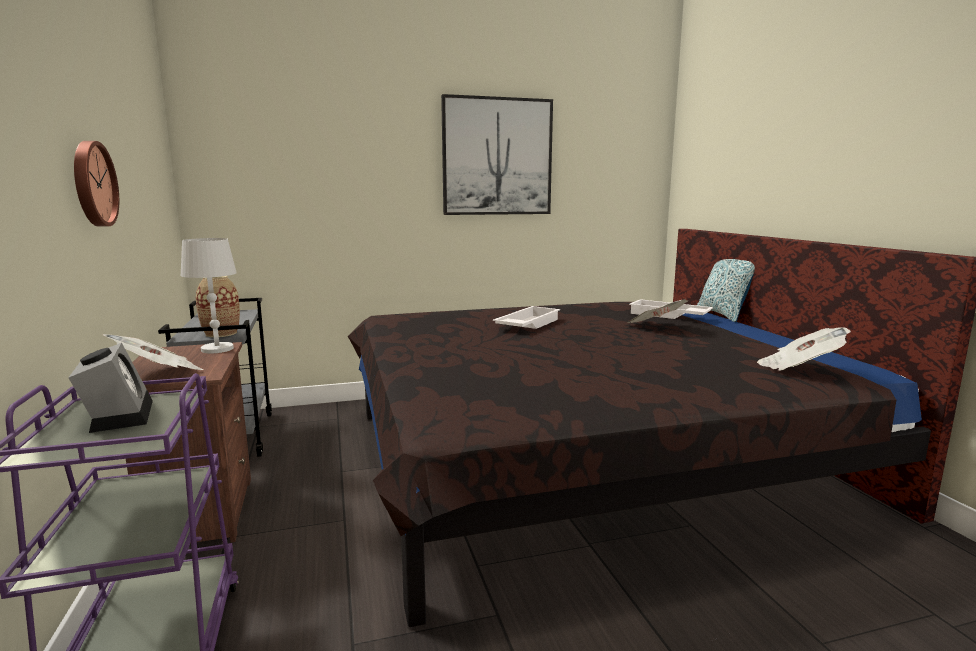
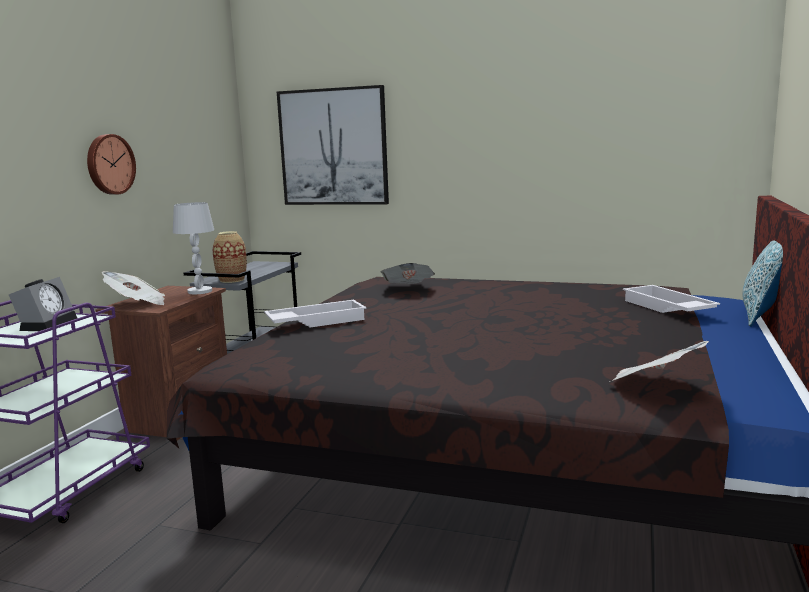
camera: 35 degrees right, 0 degrees up
(497, 157) = (525, 112): picture -> picture (333, 147)
(527, 324) = (479, 300): white tray -> white tray (316, 321)
(655, 327) = (610, 318): newspaper -> newspaper (408, 289)

